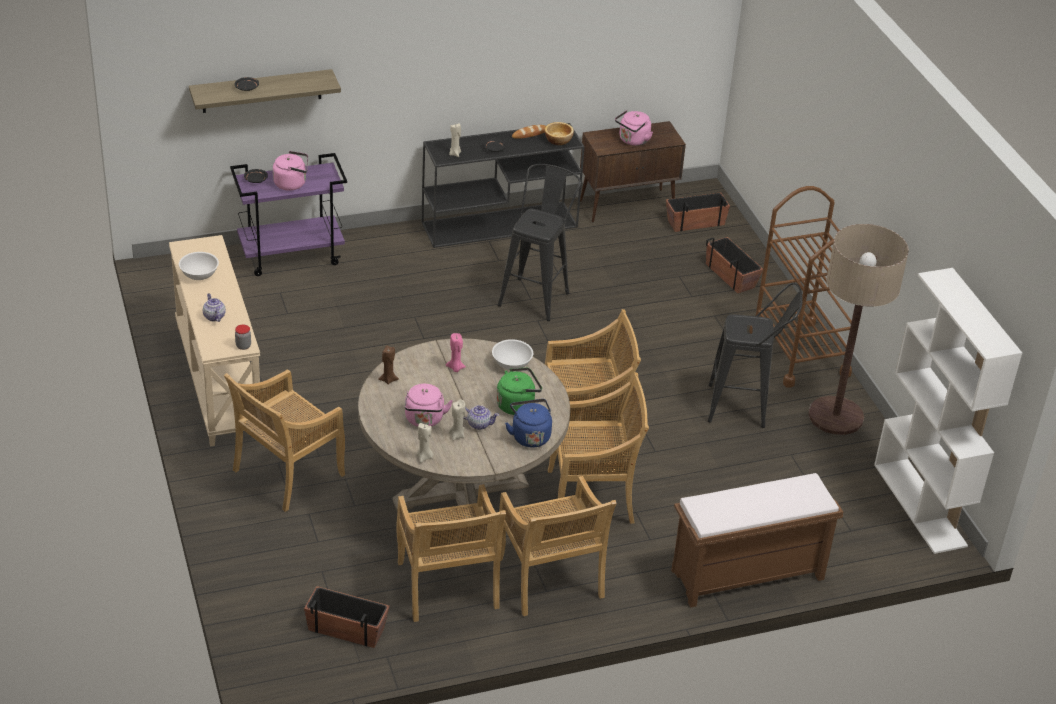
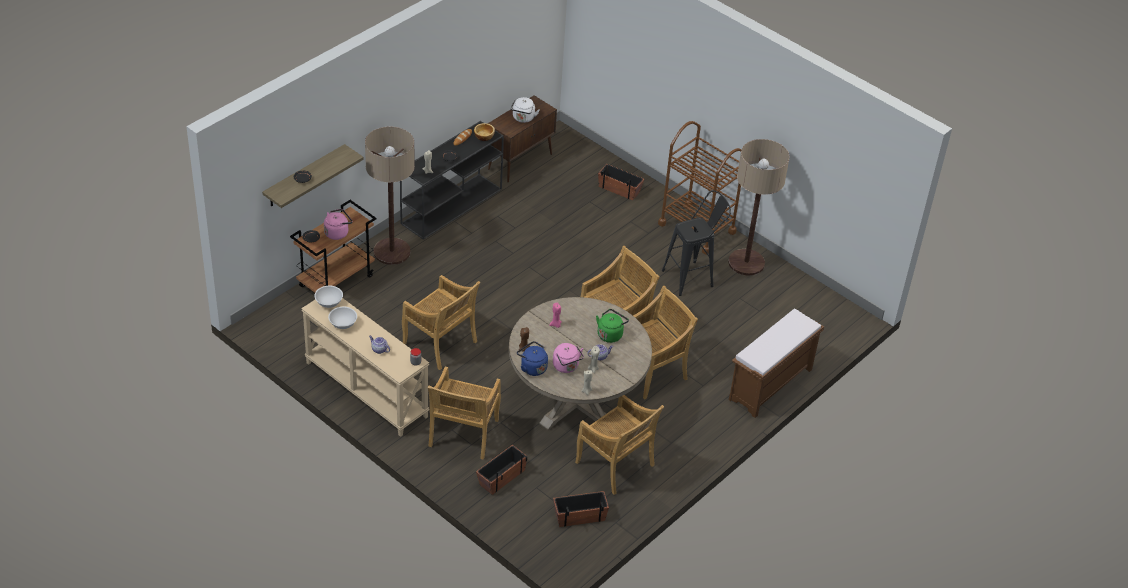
camera: 30 degrees left, 5 degrees up
(292, 255) = (336, 280): purple cart -> brown cart
(384, 248) = (392, 252): none -> floor lamp
(512, 364) = (586, 308): white bowl -> white bowl (329, 302)
(529, 436) = (633, 351): blue kettle -> blue kettle (532, 367)
(537, 295) = (515, 249): black stool -> none
(550, 580) = (668, 435): beige chair -> beige chair (440, 344)
(633, 141) = (523, 118): pink kettle -> white kettle
(695, 222) = (570, 158): planter -> planter (501, 477)
(920, 505) = (829, 301): white bookcase -> none

